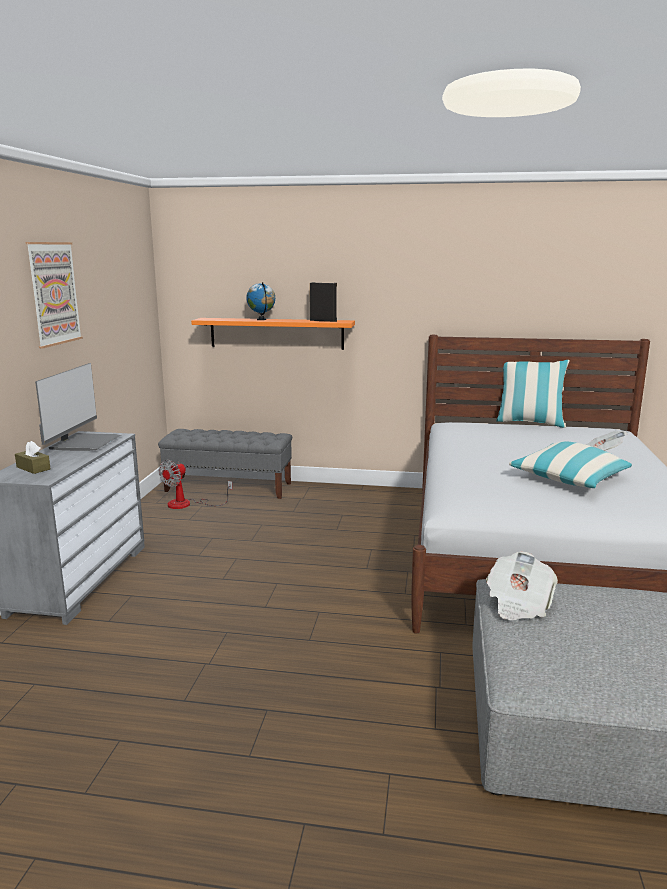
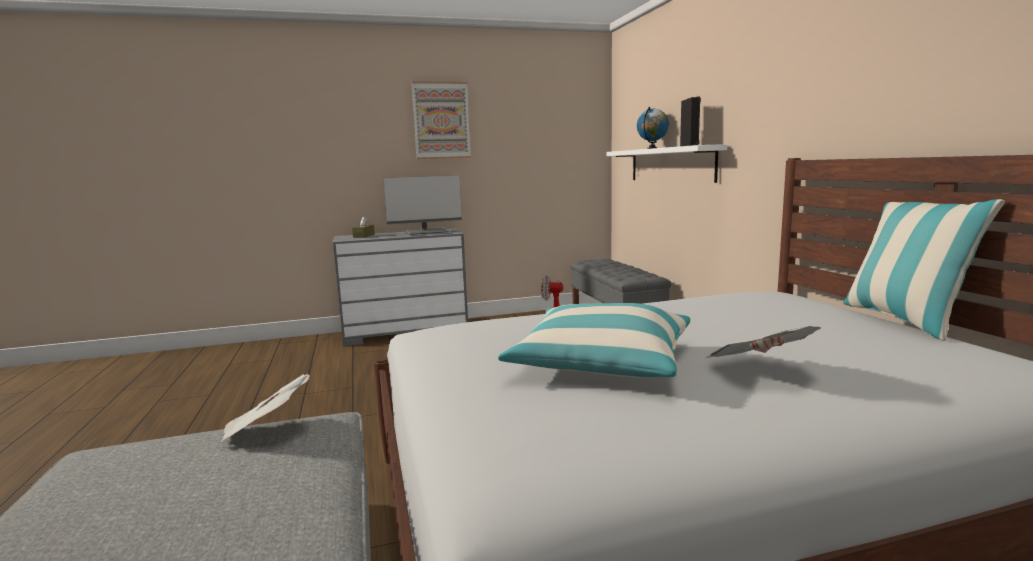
camera: 65 degrees right, 5 degrees down
(276, 333) = (670, 164): orange shelf -> white shelf

